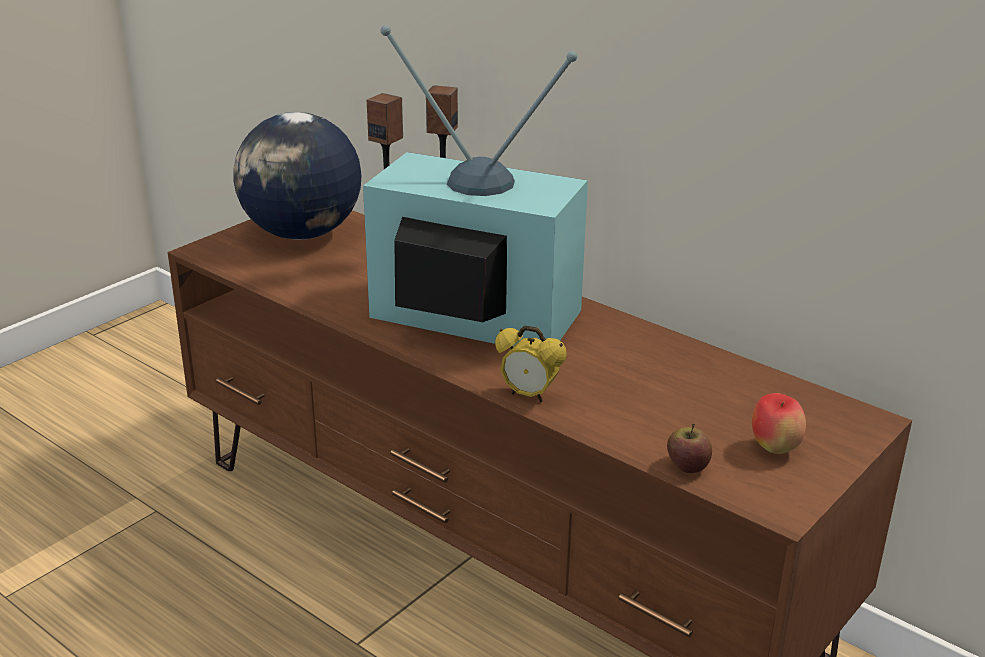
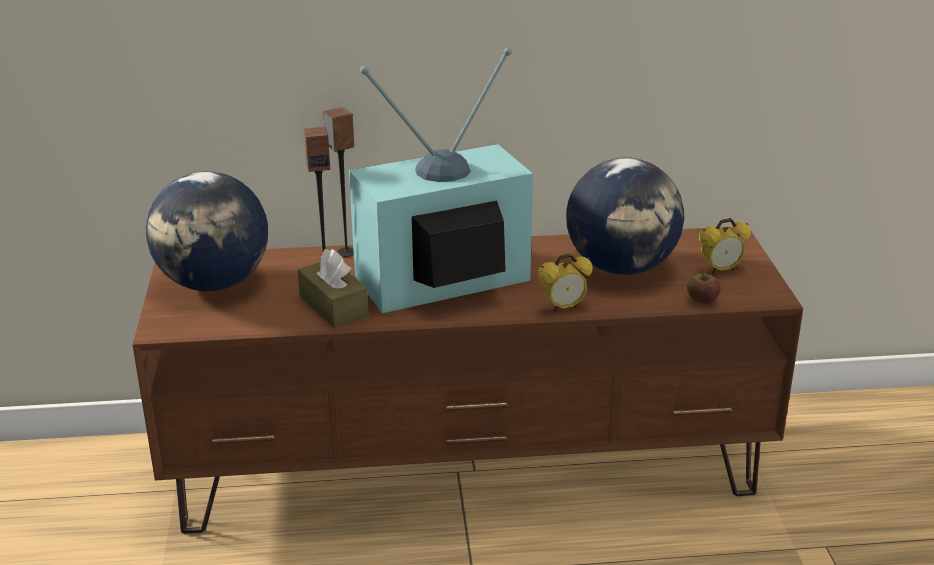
camera: 45 degrees left, 0 degrees up
(346, 293) = (333, 306): none -> brown tissue box
(666, 389) = (622, 267): none -> globe
(774, 448) = (720, 270): apple -> alarm clock

